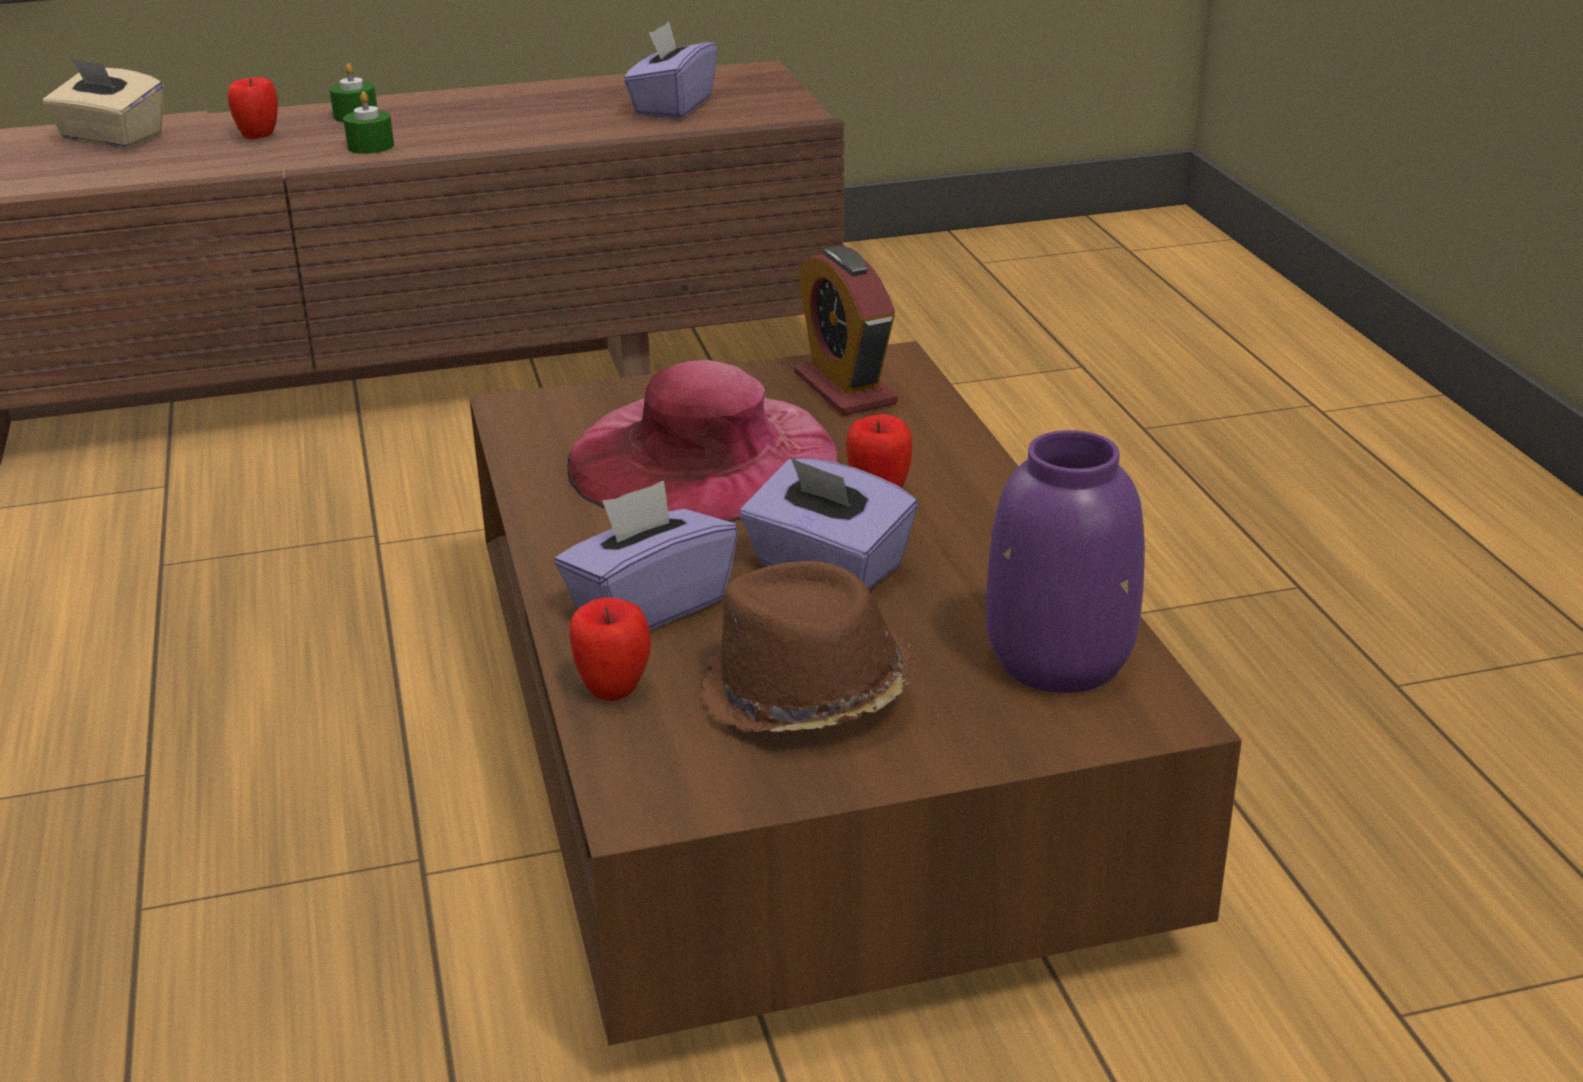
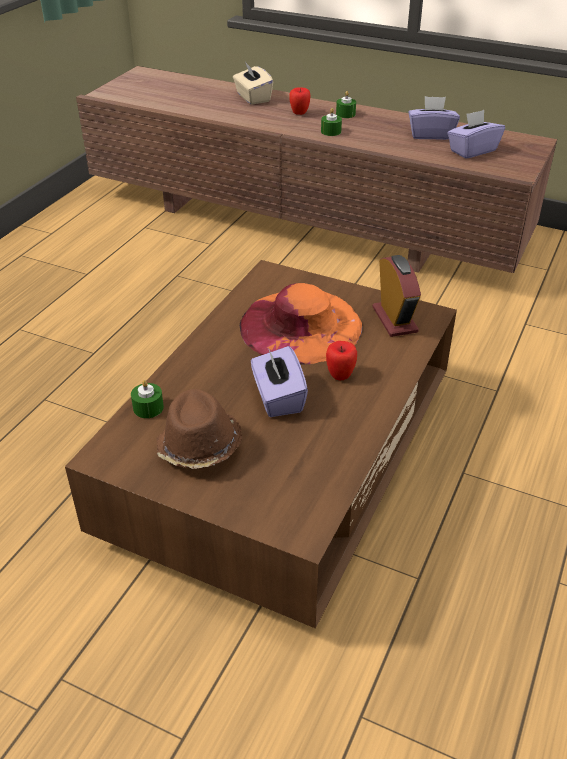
camera: 40 degrees right, 10 degrees up
(613, 690) = (148, 408): apple -> green candle
(649, 606) = (201, 380): purple tissue box -> purple tissue box (431, 135)
(702, 457) = (301, 326): pink hat -> orange hat
(845, 389) = (394, 320): alarm clock -> alarm clock turned 150 degrees clockwise
(1059, 662) = (300, 488): purple vase -> none

